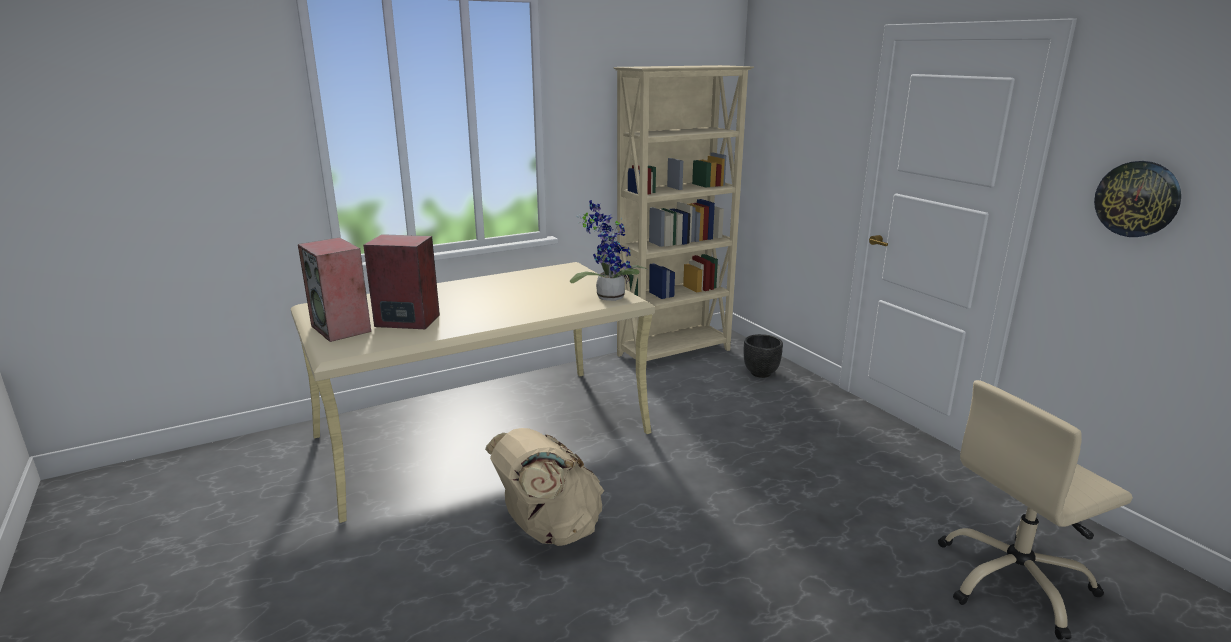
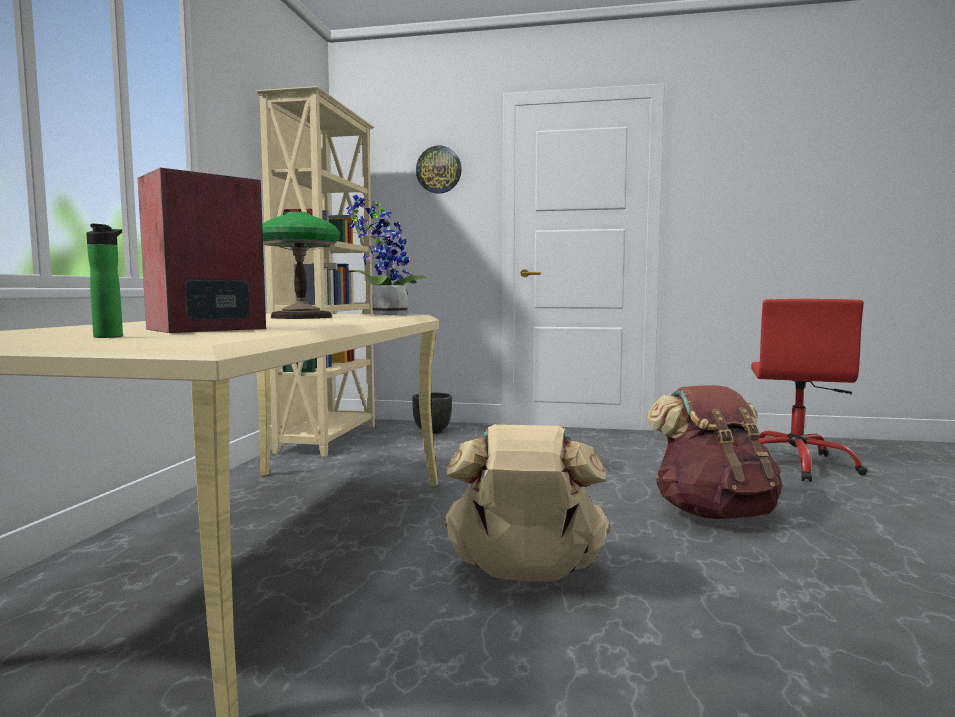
camera: 50 degrees left, 15 degrees down
(342, 329) = (110, 336): speaker -> bottle
(540, 292) = (301, 317): none -> table lamp
(769, 569) = (713, 513): none -> brown backpack
(1014, 582) = (796, 465): beige office chair -> red office chair
(1137, 199) = (731, 197): wall clock -> wall clock (439, 170)

